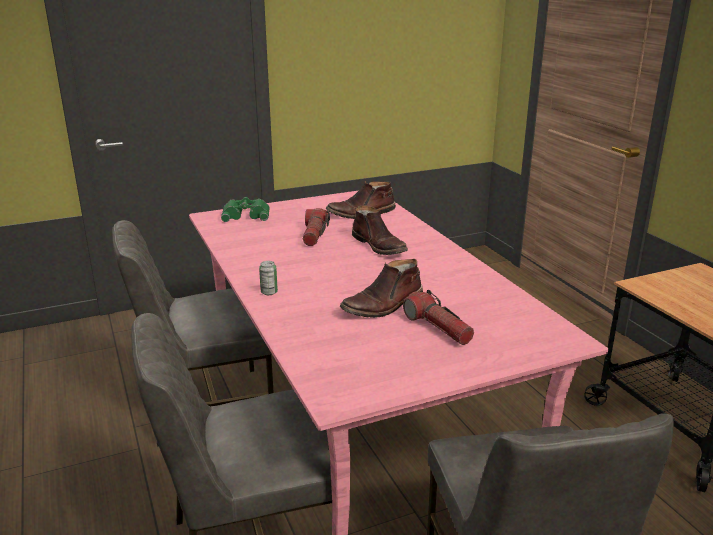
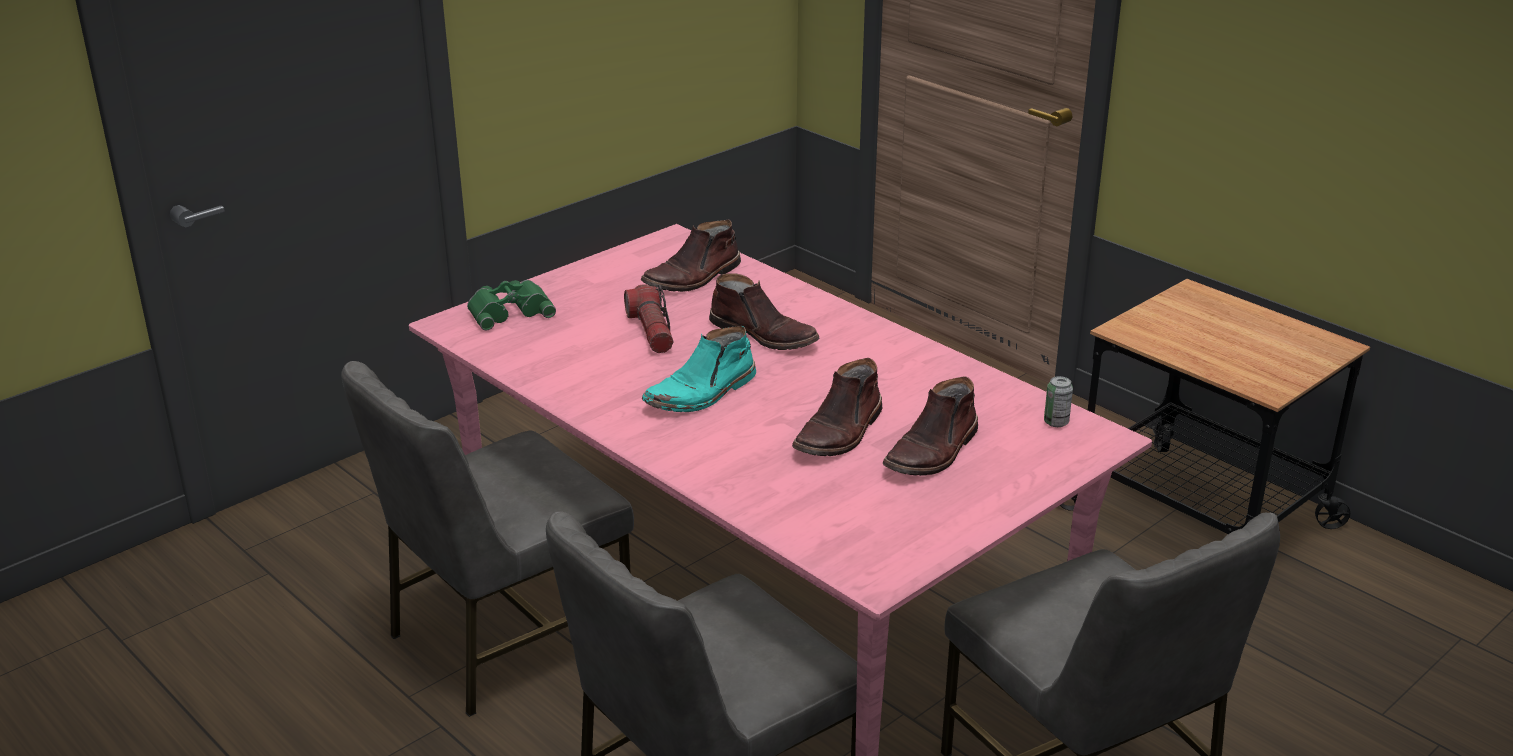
camera: 20 degrees left, 5 degrees up
(269, 292) = (664, 443): can -> can (1056, 422)
(315, 270) = (702, 393): none -> turquoise boot
(438, 327) = (933, 452): flashlight -> brown boot

